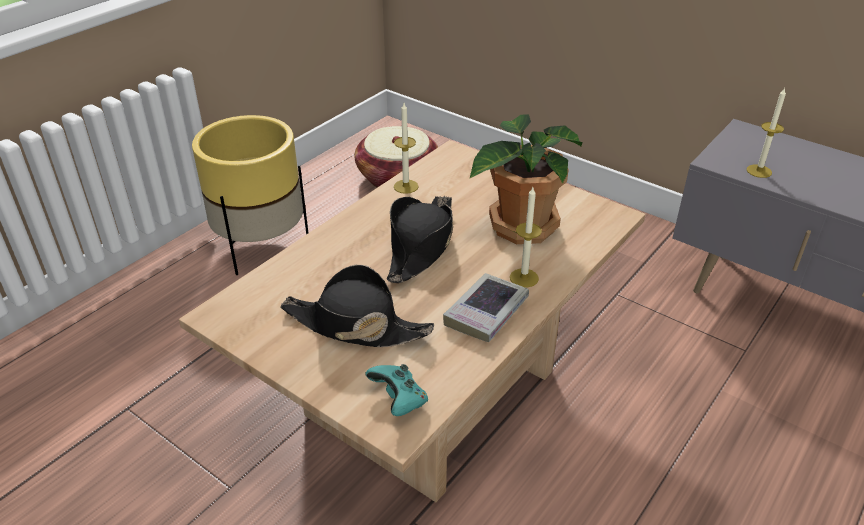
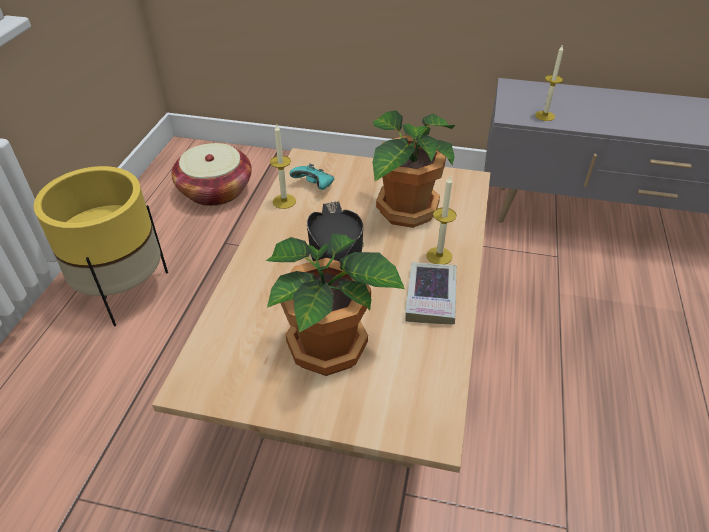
camera: 25 degrees left, 5 degrees up
(355, 325) = (330, 349): black hat -> potted plant
(399, 400) = (416, 406): turquoise game controller -> turquoise game controller (314, 186)

